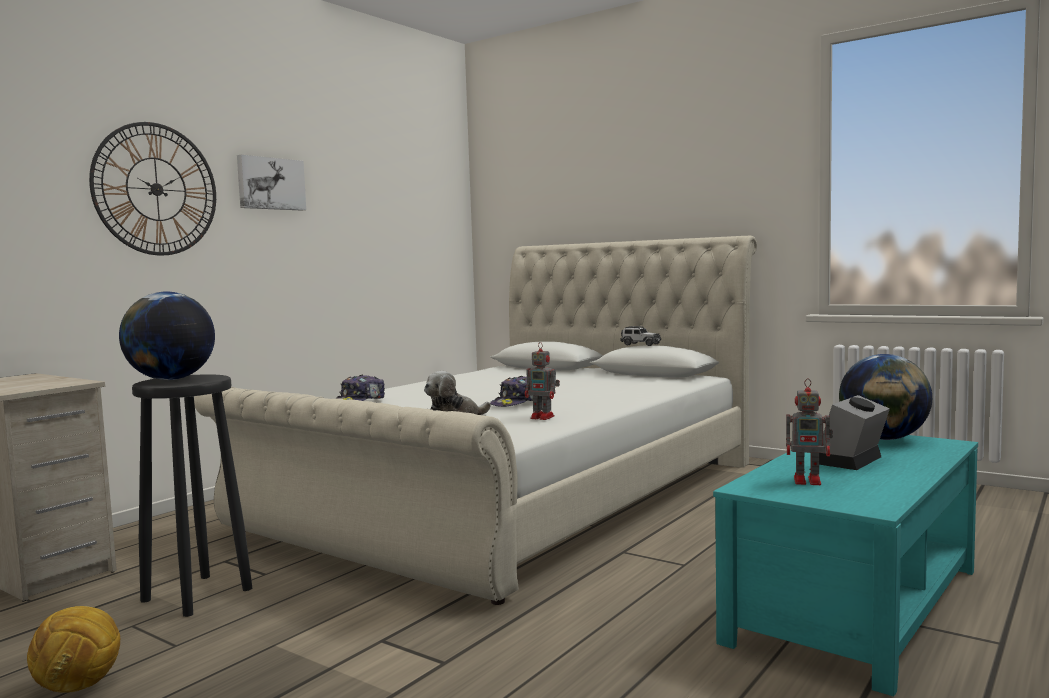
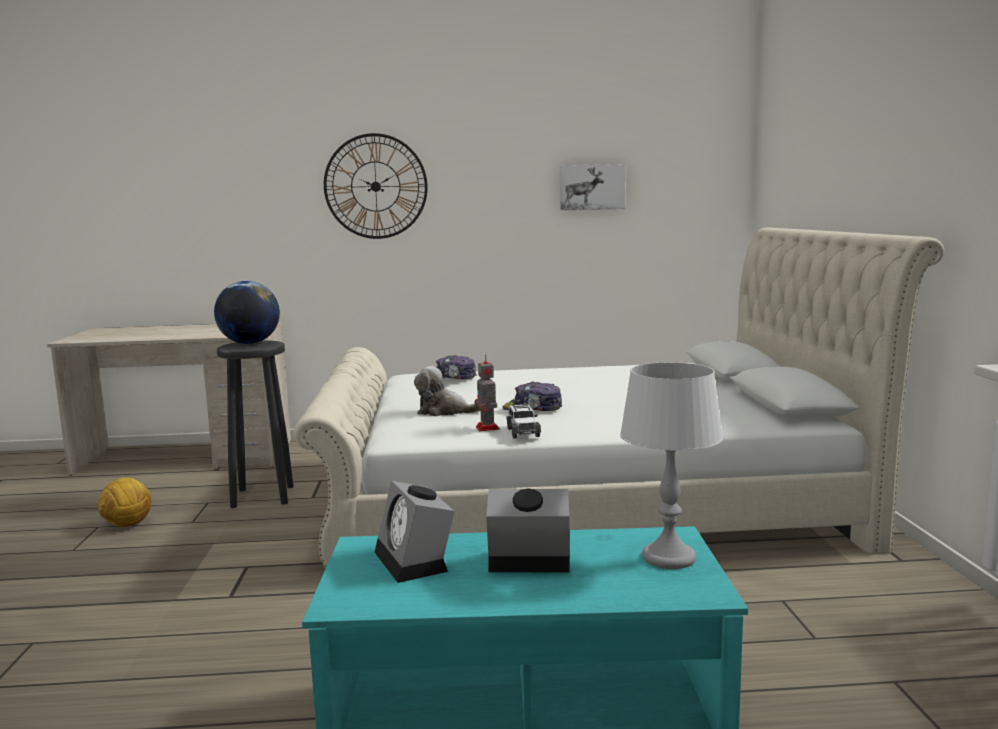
camera: 50 degrees right, 5 degrees up
(270, 184) = (482, 173): picture -> picture (592, 187)
(640, 344) = (786, 366): toy car -> toy car (522, 432)
(809, 481) = (415, 561): toy robot -> alarm clock
(884, 439) = (668, 558): globe -> grey table lamp

